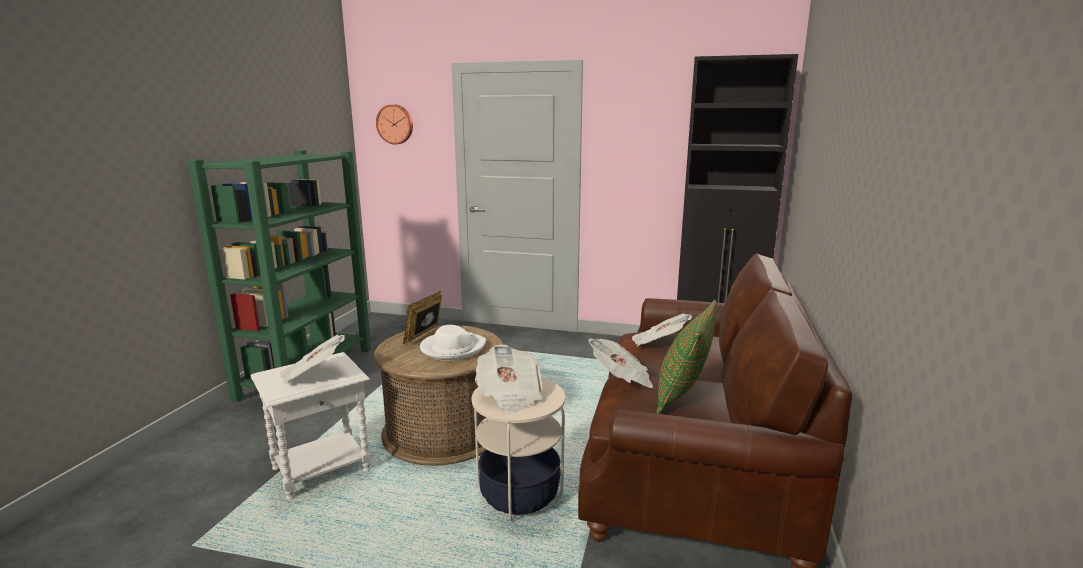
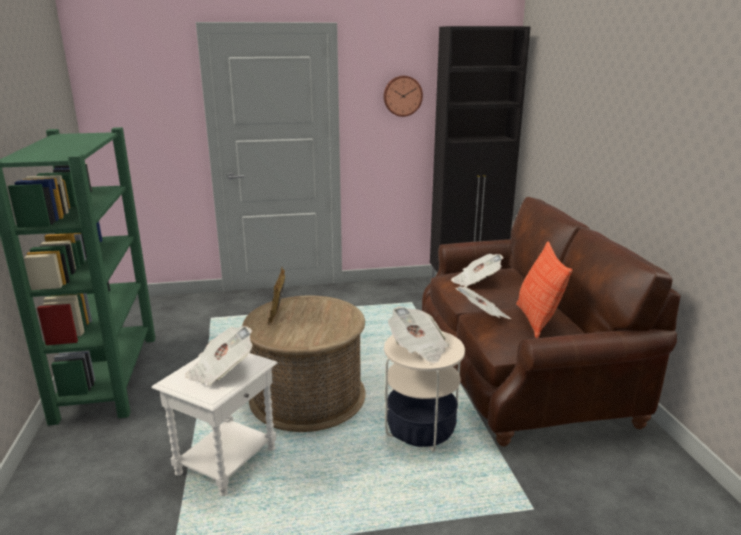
camera: 25 degrees left, 5 degrees up
(395, 124) = (130, 89): wall clock -> wall clock (402, 96)
(452, 348) = (317, 319): white hat -> none
(682, 397) = (537, 321): green pillow -> orange pillow

